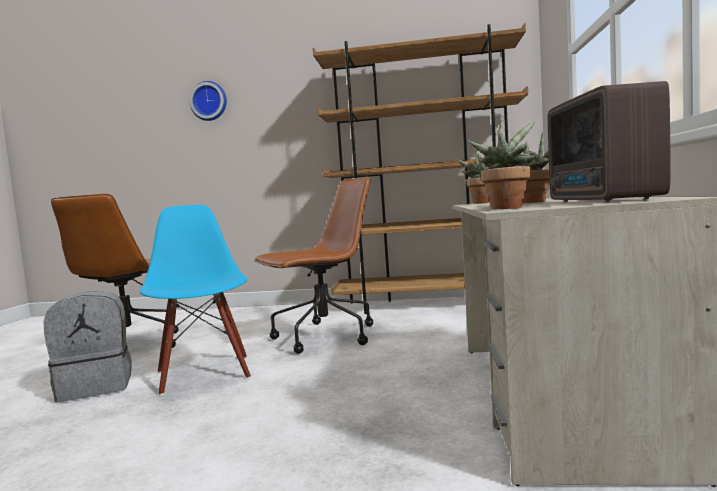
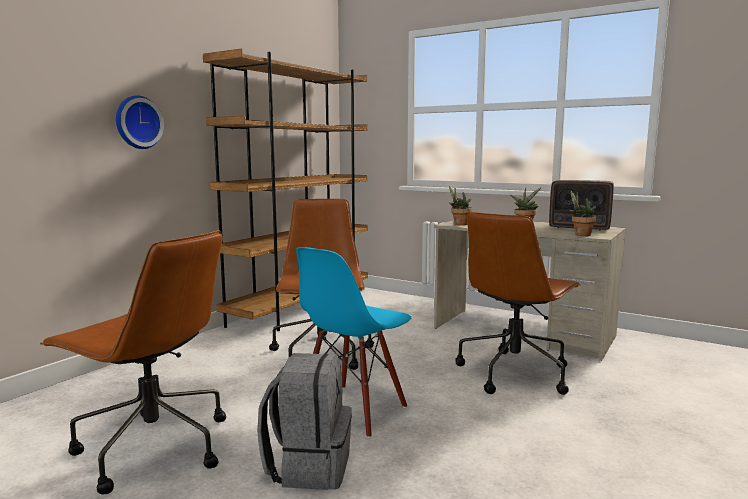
camera: 65 degrees left, 5 degrees up
(204, 374) = (353, 409): blue chair -> blue chair turned 60 degrees counterclockwise
(209, 101) = (47, 66): wall clock -> wall clock (137, 122)
(365, 421) = (514, 372): none -> brown office chair

